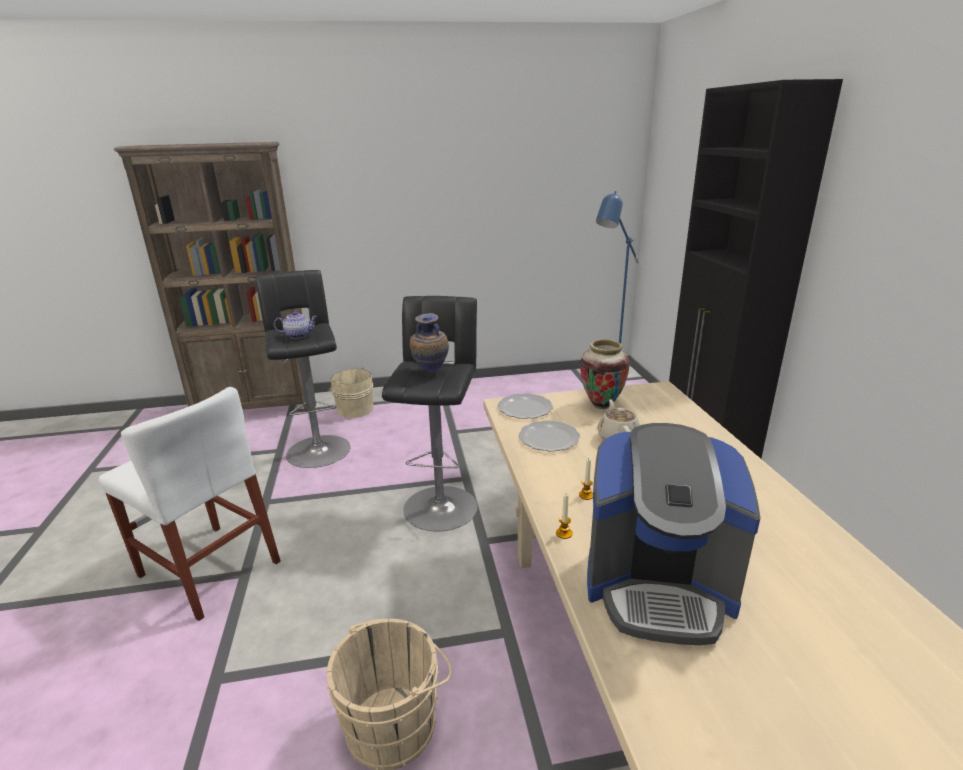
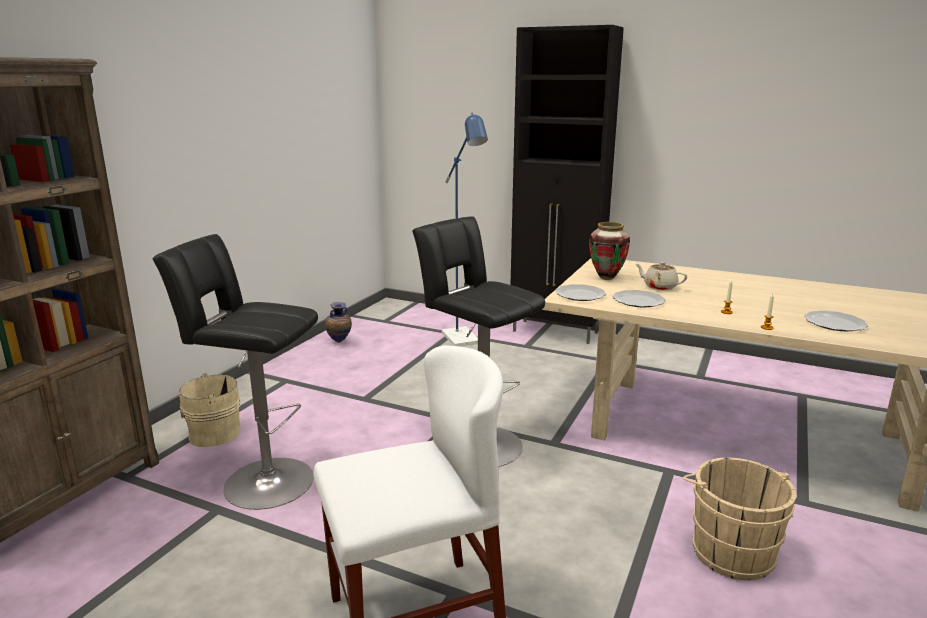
camera: 55 degrees left, 5 degrees down
(298, 335) = (264, 318): teapot -> none
(430, 373) = (487, 295): vase -> vase (339, 343)
(658, 587) = (834, 323): coffee machine -> plate

